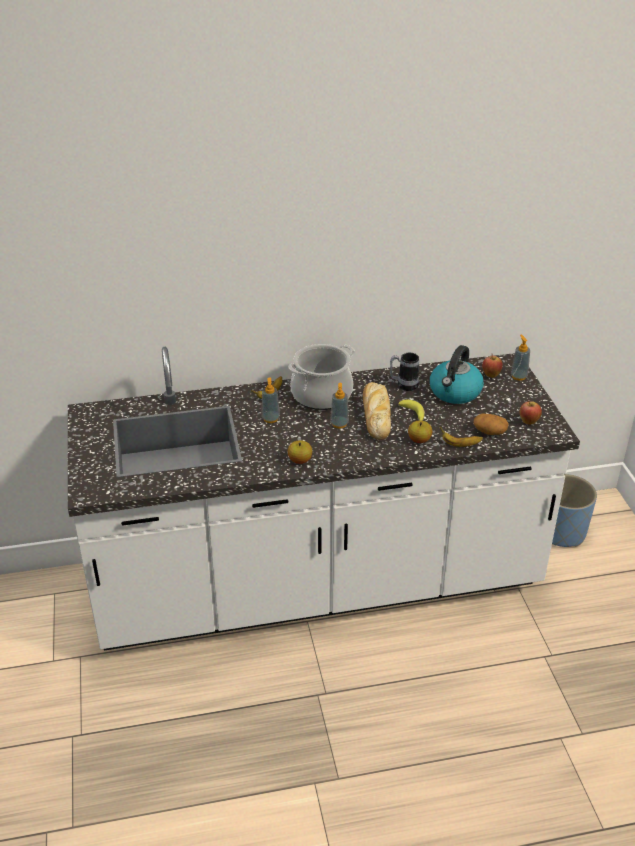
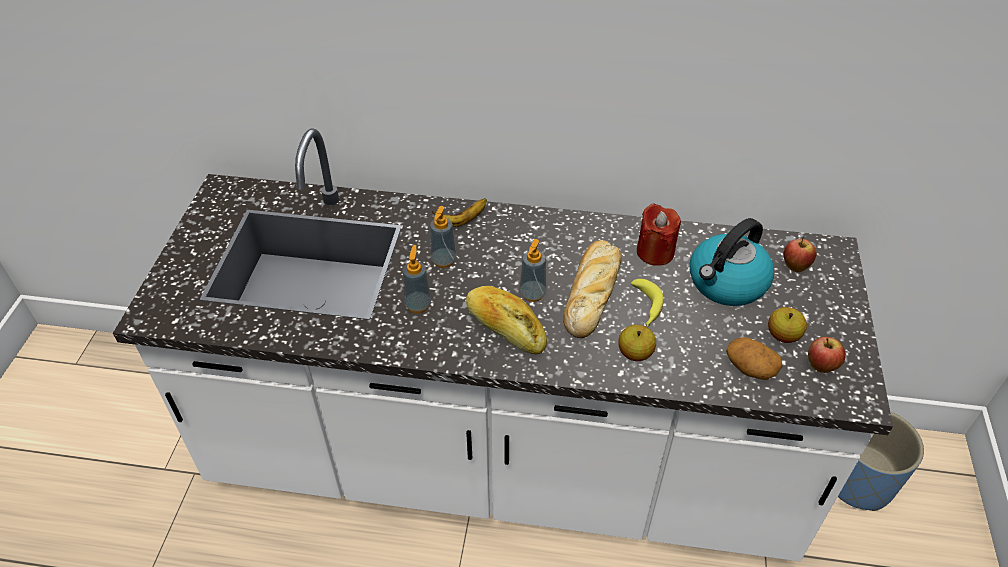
camera: 20 degrees right, 10 degrees up
(300, 460) = (447, 341): apple -> apple (783, 335)
(321, 395) = (532, 239): cooking pot -> none
(332, 445) = (505, 328): none -> bread
(403, 385) = (655, 252): mug -> red candle
(459, 445) = (693, 379): banana -> none
(518, 376) = (838, 279): soap dispenser -> soap dispenser (418, 305)

